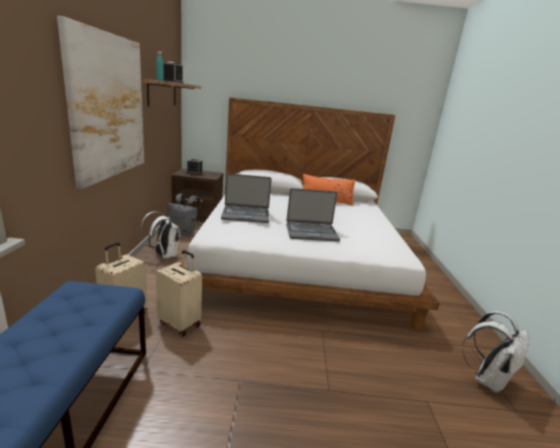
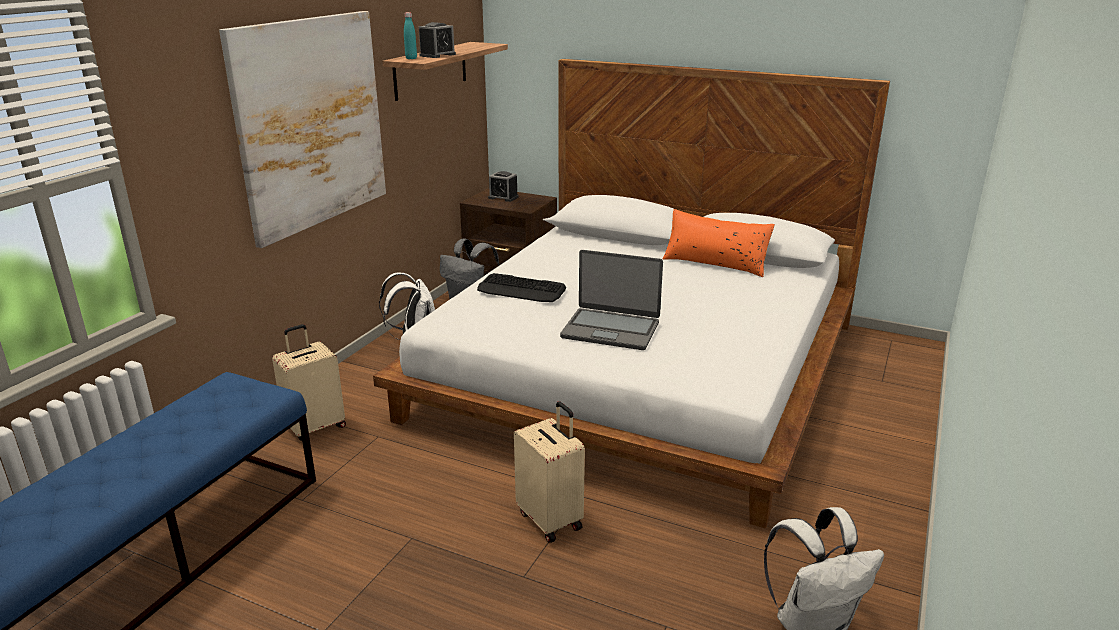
camera: 25 degrees right, 5 degrees up
(180, 323) = (379, 450): beige suitcase -> beige suitcase (551, 520)
(245, 215) = (521, 290): laptop -> keyboard

